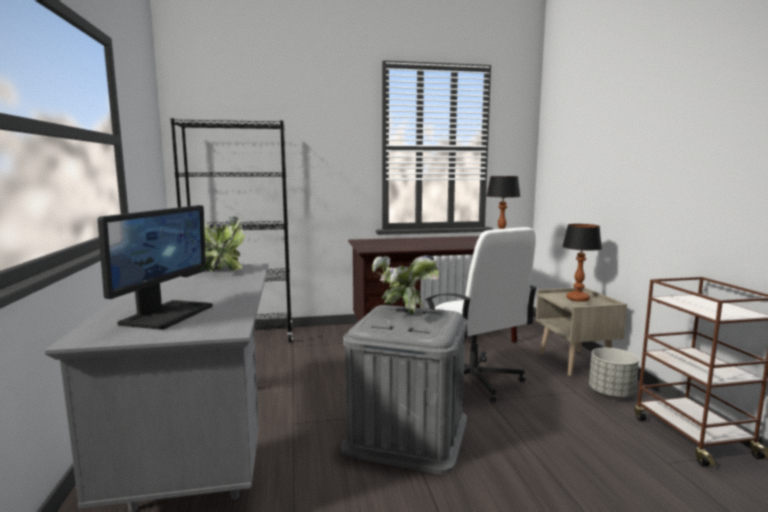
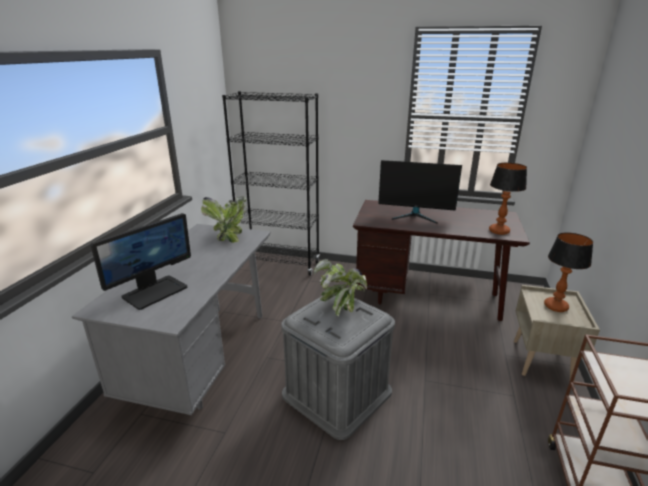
camera: 25 degrees right, 15 degrees up
(414, 243) = (415, 216): none -> monitor
(473, 380) = (428, 354): white office chair -> none
(611, 393) = (549, 408): grey planter -> none

